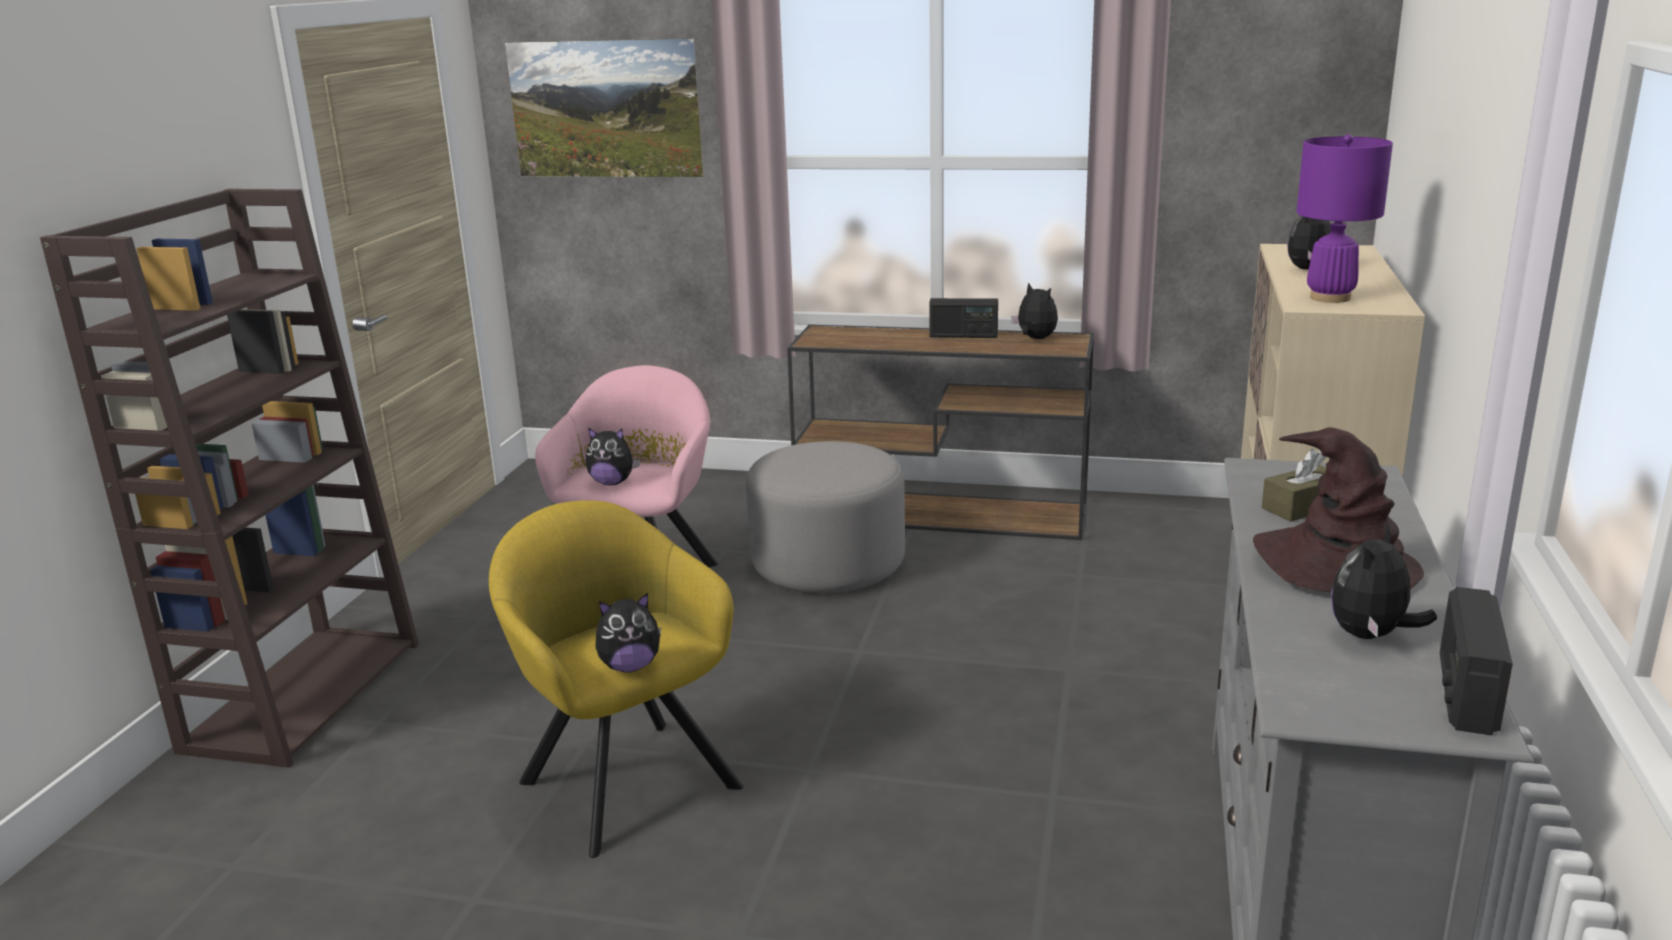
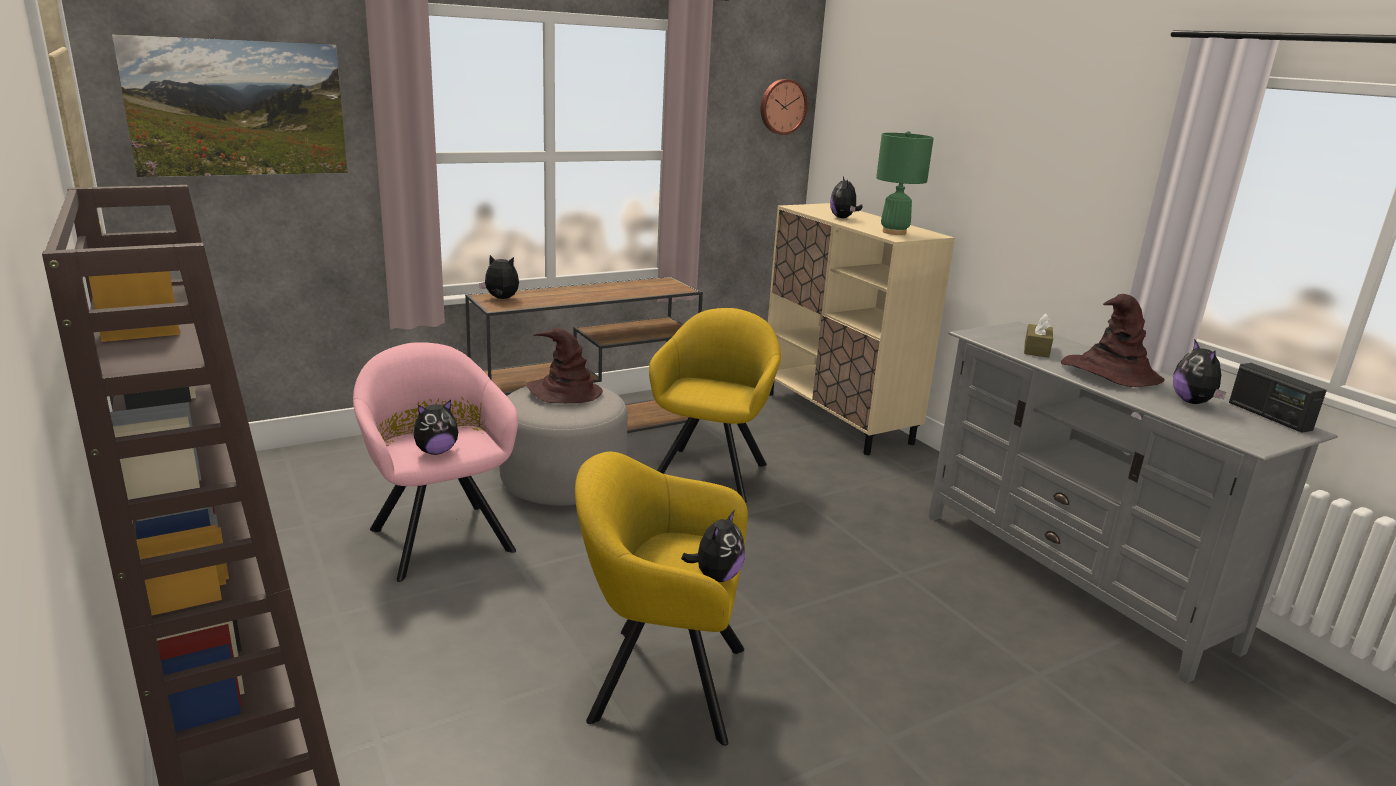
camera: 45 degrees left, 0 degrees up
(837, 455) = (564, 392): none -> brown hat
(963, 336) = (596, 288): radio -> none
(1007, 602) = (712, 470): none -> yellow armchair
(1035, 339) = (645, 284): plush toy -> plush toy (501, 299)
(1319, 90) = (782, 106): none -> wall clock
(1329, 298) = (894, 232): purple table lamp -> green table lamp

